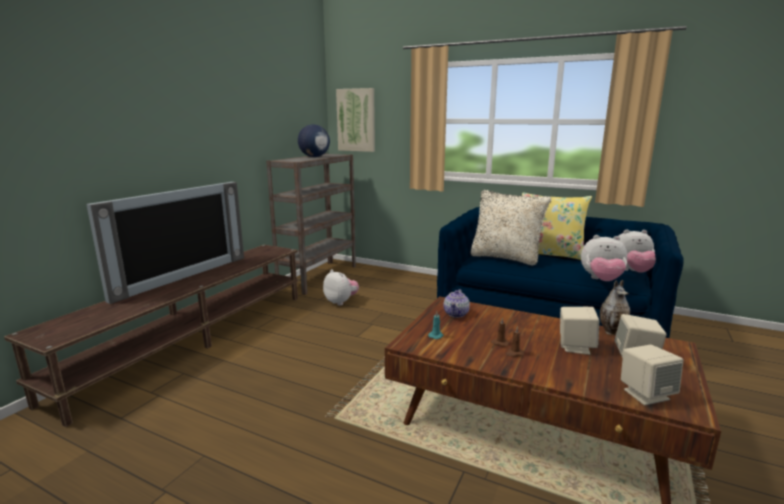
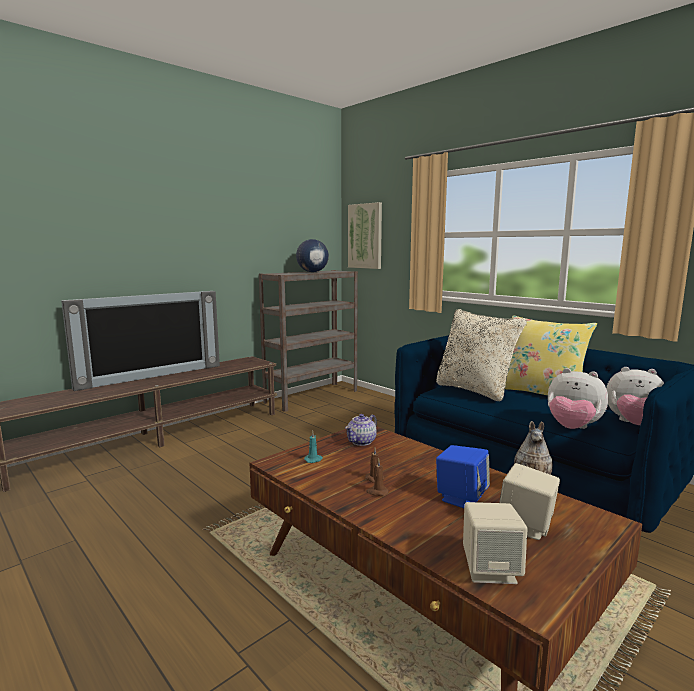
camera: 20 degrees right, 5 degrees down
(341, 302) = (313, 423): plush toy -> none
(575, 347) = (461, 498): beige speaker -> blue speaker

